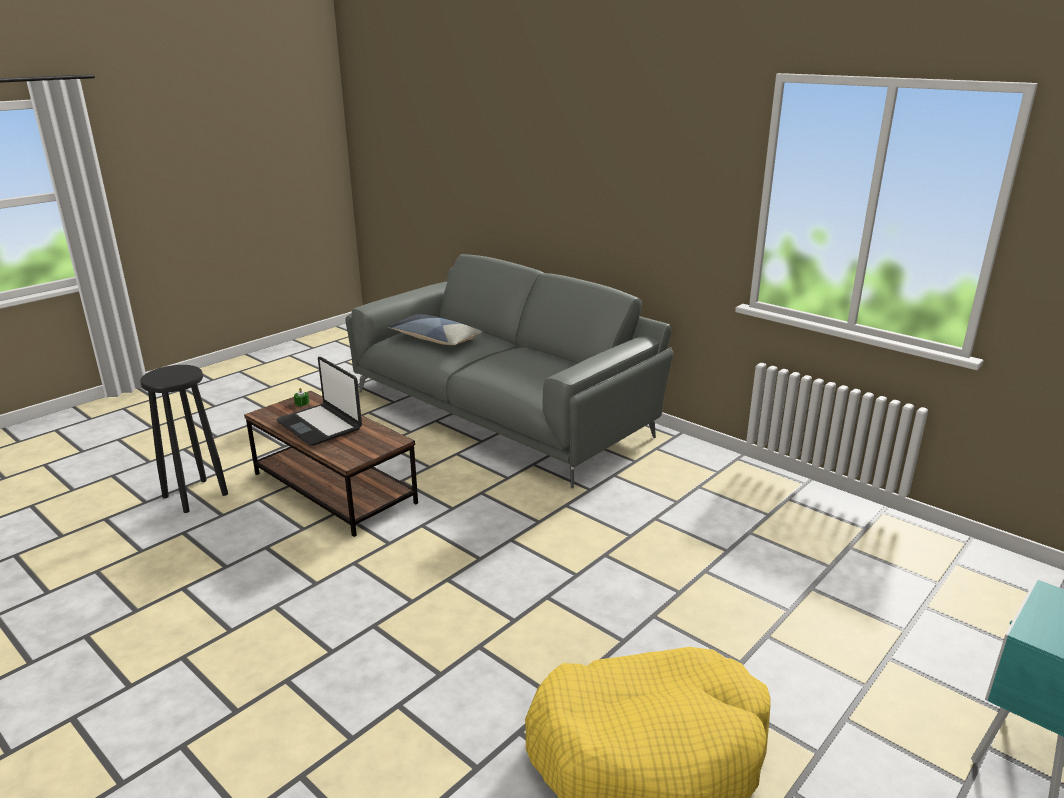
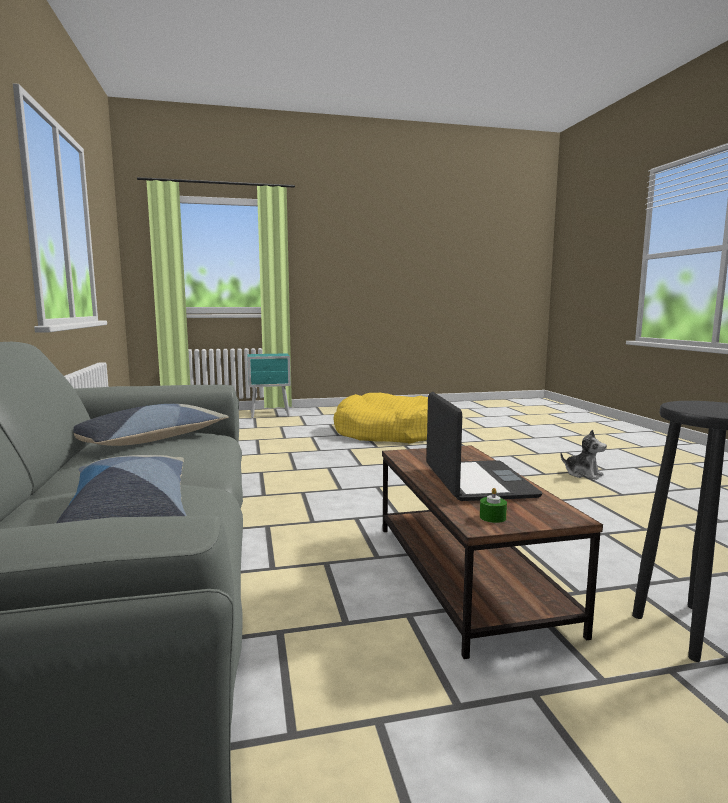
camera: 145 degrees left, 15 degrees down
(225, 705) = (583, 474): none -> plush toy
(545, 371) = (151, 439): none -> pillow

